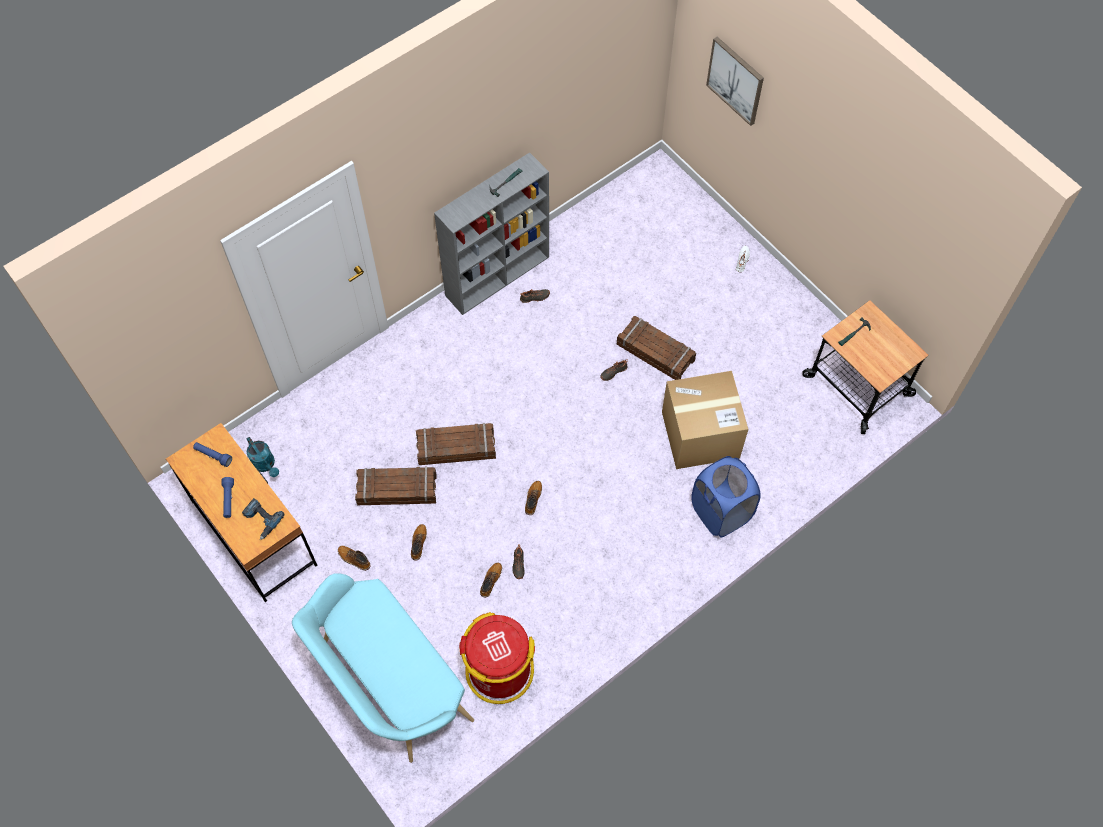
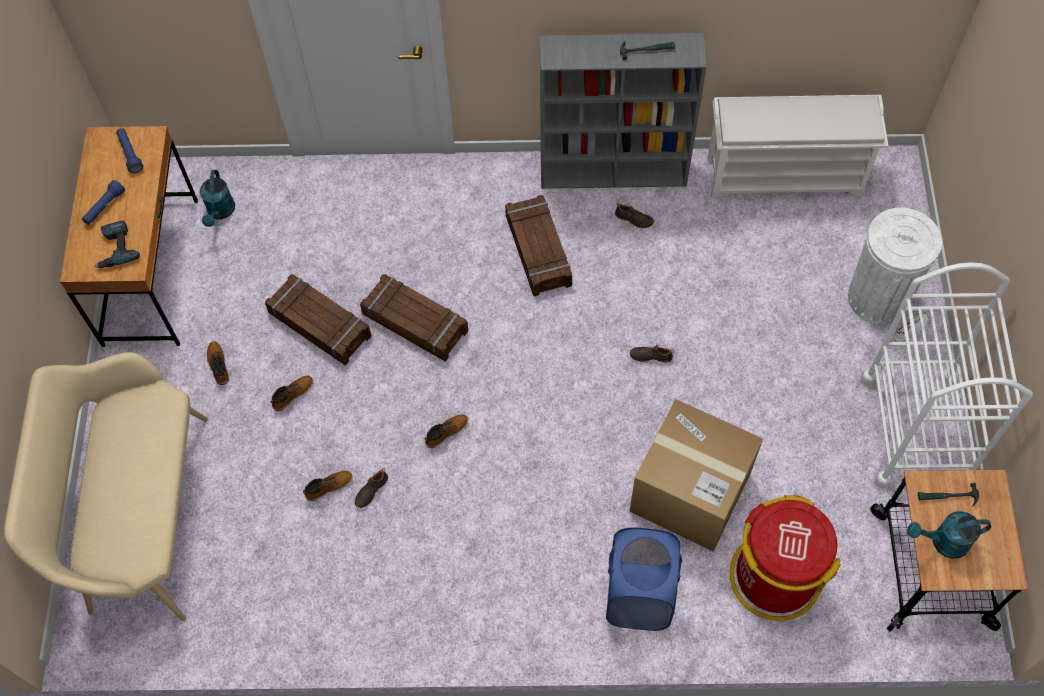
camera: 40 degrees right, 0 degrees up
(389, 684) = (140, 517): turquoise bench -> beige bench
(499, 671) = (254, 588): red trash can -> red trash can (774, 577)
(601, 213) = (785, 174): none -> white shoe rack
(655, 353) = (716, 366): crate -> crate (537, 251)
(711, 253) = (878, 297): none -> white trash can
(736, 80) = (1010, 83): picture -> none
(789, 315) = (915, 429): none -> white cart
(870, 359) = (943, 542): none -> turquoise watering can

